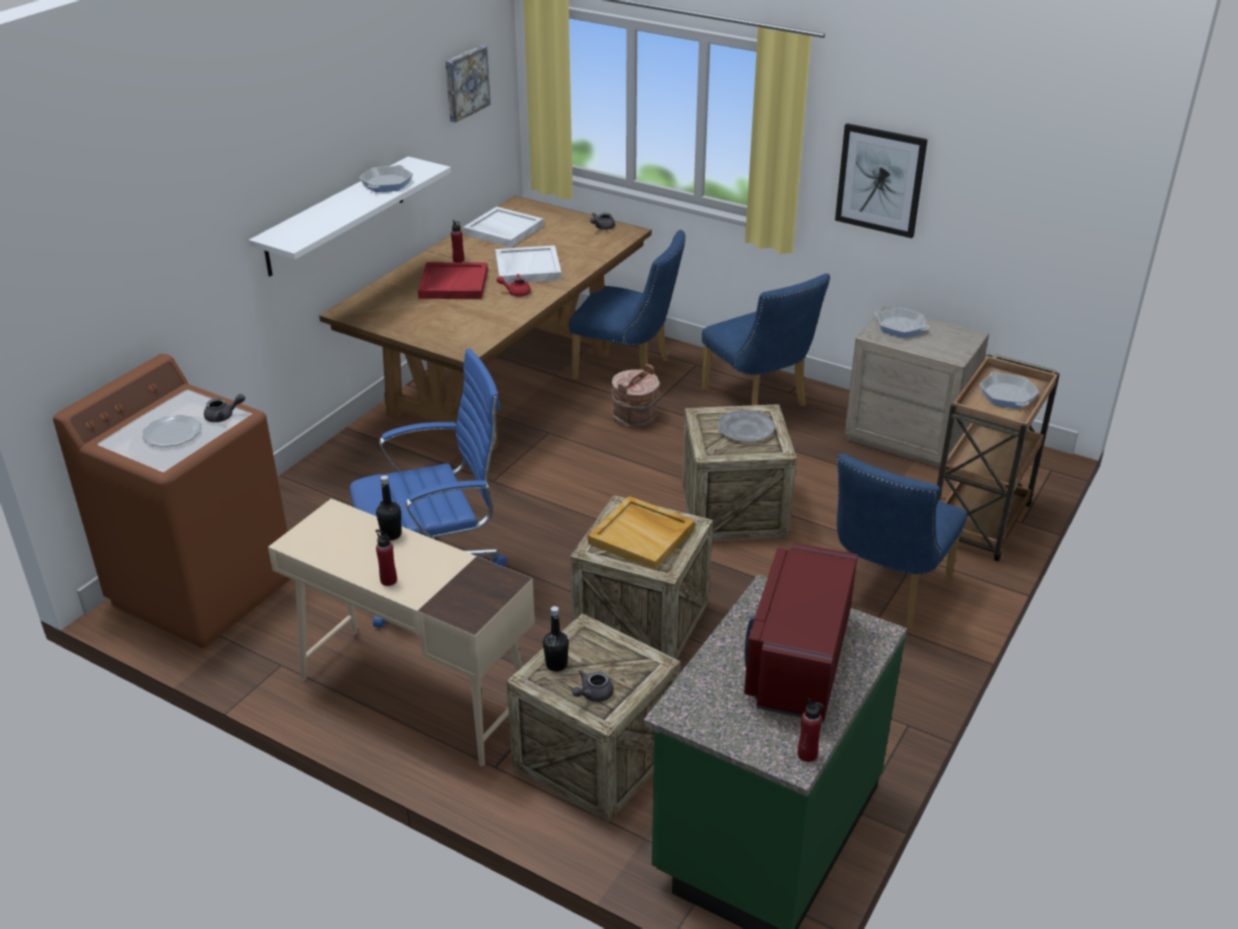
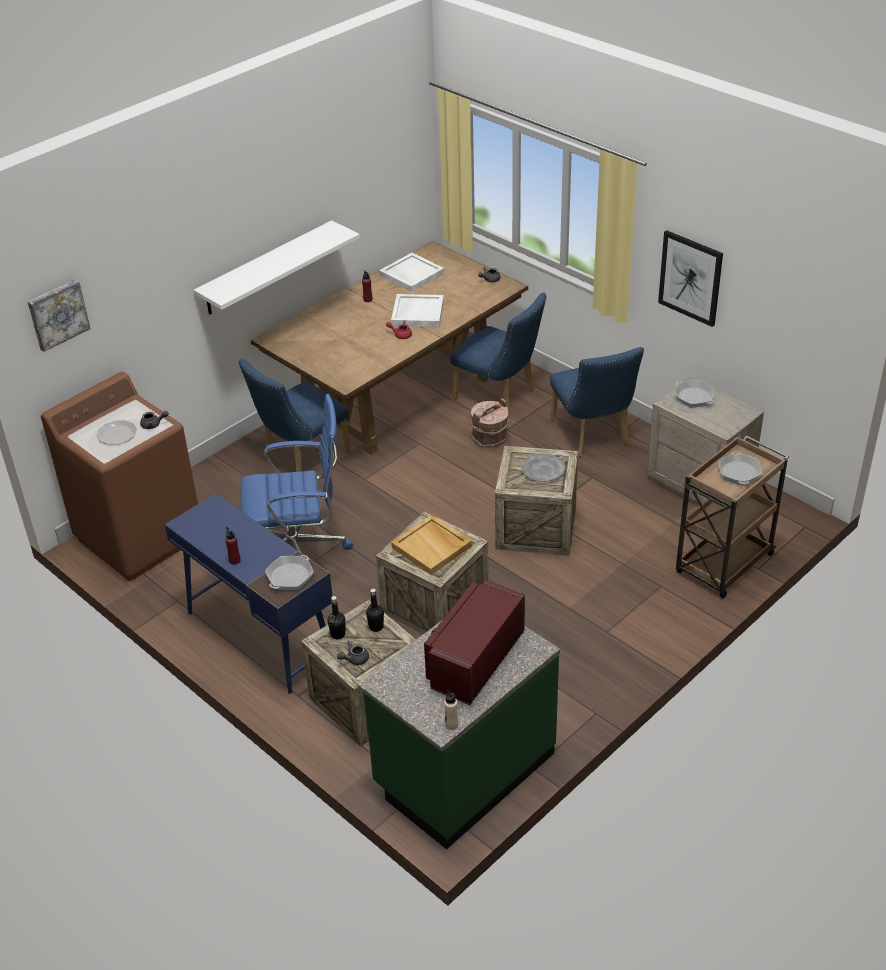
camera: 15 degrees right, 5 degrees up
(386, 183) = (306, 246): frying pan -> frying pan (290, 576)
(391, 534) = (247, 526): black bottle -> black bottle (376, 627)
(413, 694) = (259, 635): beige desk -> blue desk
(453, 284) = (356, 321): red tray -> none
(465, 83) = (386, 161): picture -> picture (57, 314)
(807, 754) = (451, 724): red bottle -> beige bottle
(885, 595) = (623, 612): blue chair -> blue chair (301, 457)

